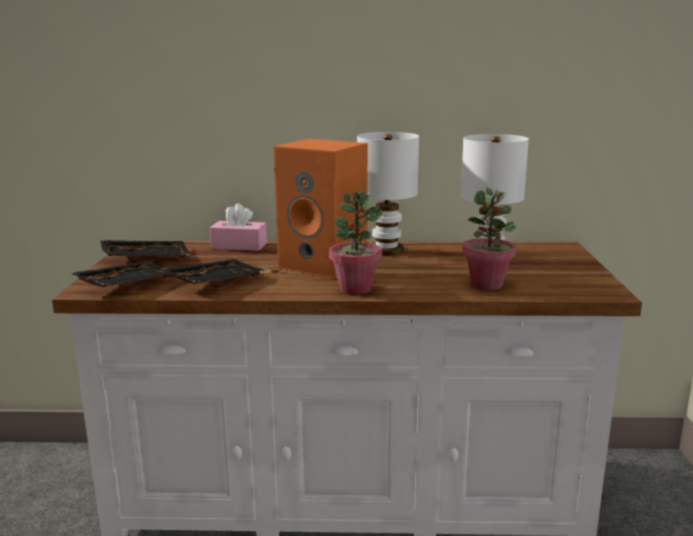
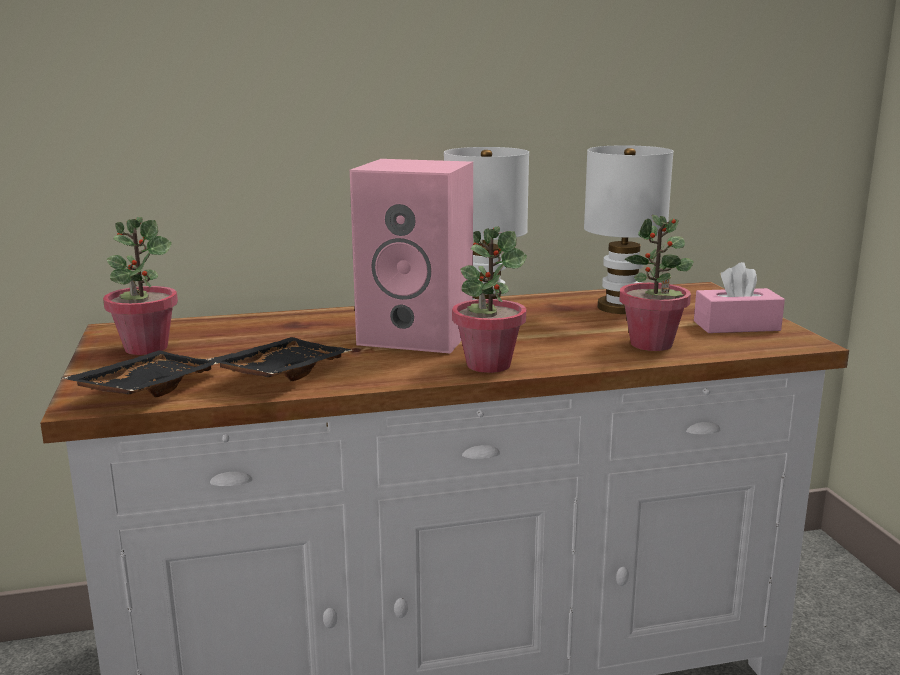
camera: 15 degrees left, 0 degrees up
(146, 258) = (146, 348): black tray -> potted plant
(239, 246) = (273, 319): pink tissue box -> pink tissue box (736, 326)
(325, 264) = (419, 335): orange speaker -> pink speaker

